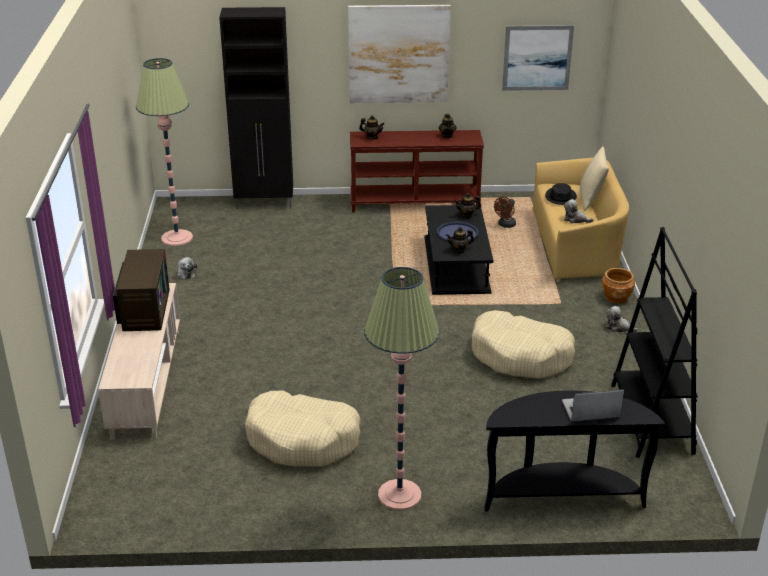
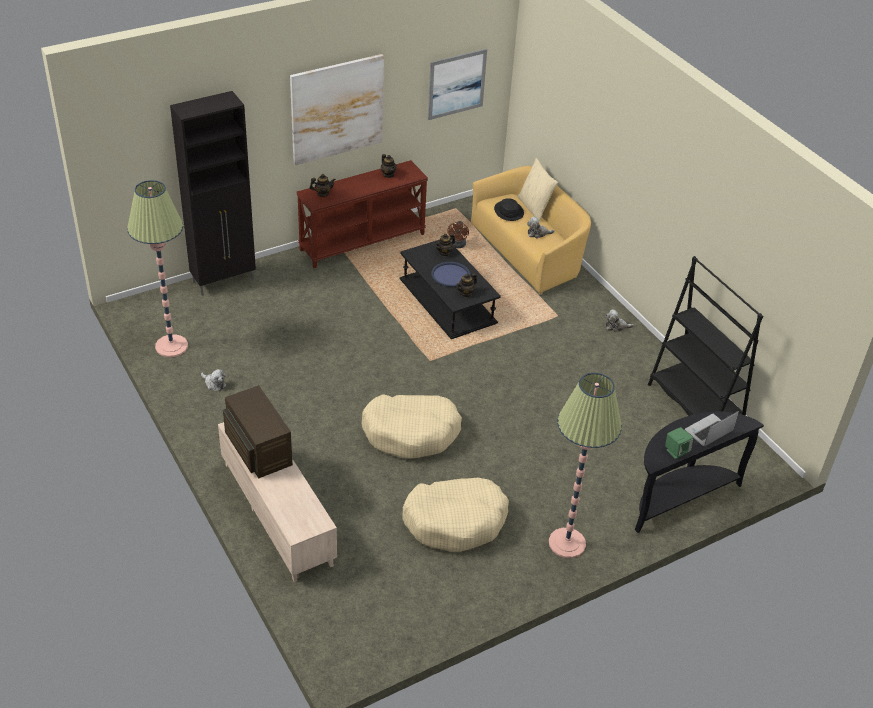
camera: 30 degrees left, 10 degrees up
(521, 356) = (563, 379): beige dog bed -> beige dog bed (411, 432)
(535, 417) = (676, 451): none -> green speaker
(616, 297) = (595, 297): brown planter -> none

